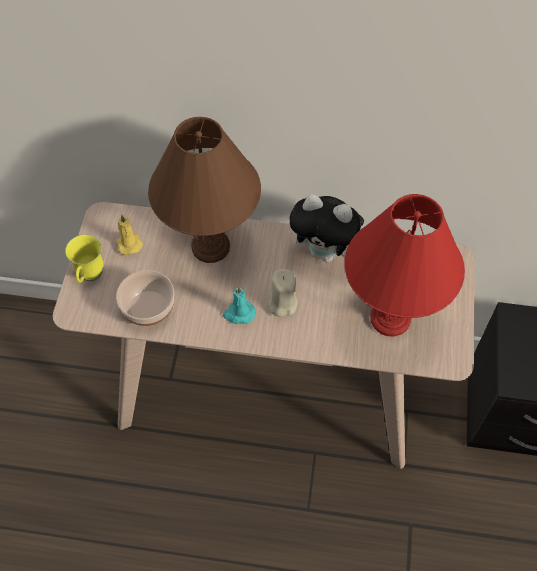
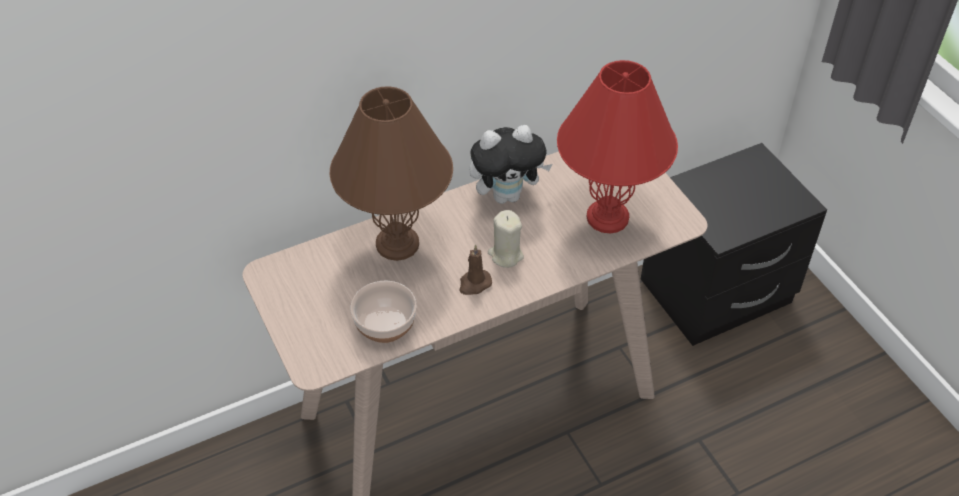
camera: 35 degrees left, 10 degrees down
(89, 277) = (301, 331): yellow mug -> none
(129, 243) = (314, 282): yellow candle -> none
(239, 313) = (474, 284): turquoise candle -> brown candle

